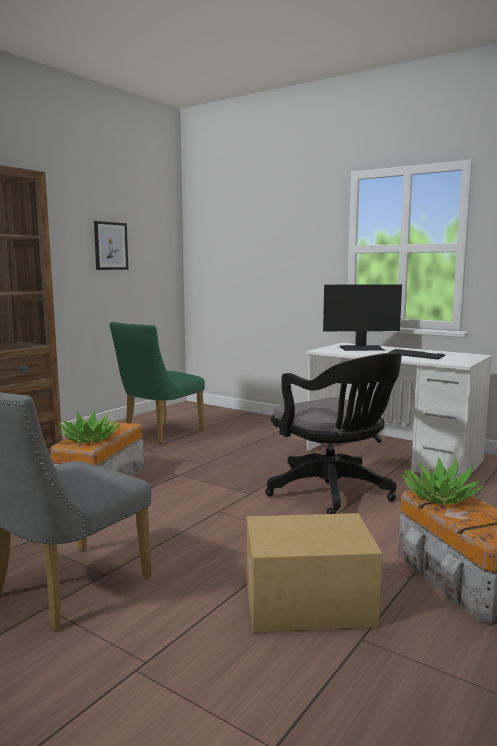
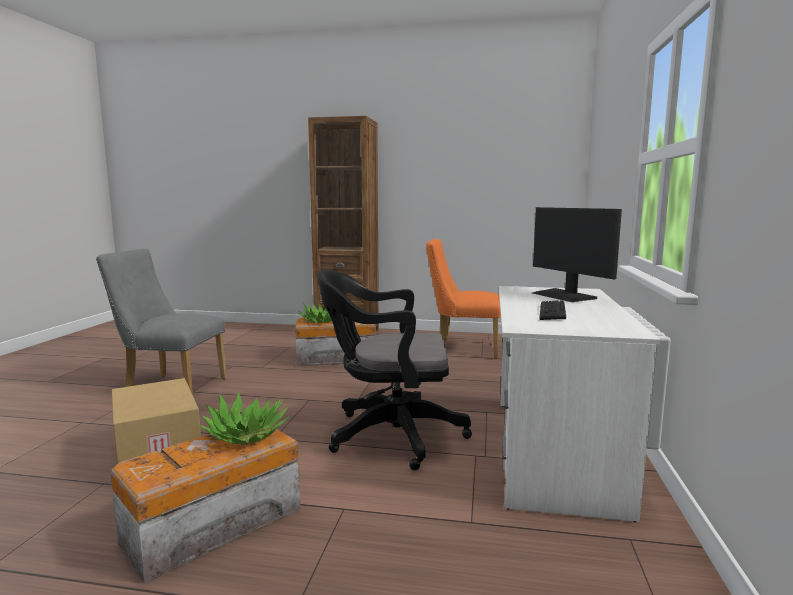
camera: 65 degrees right, 0 degrees up
(110, 246) = (480, 171): picture -> none
(158, 433) = (462, 349): green chair -> orange chair
(334, 493) = (389, 435): black office chair -> black office chair turned 60 degrees clockwise

